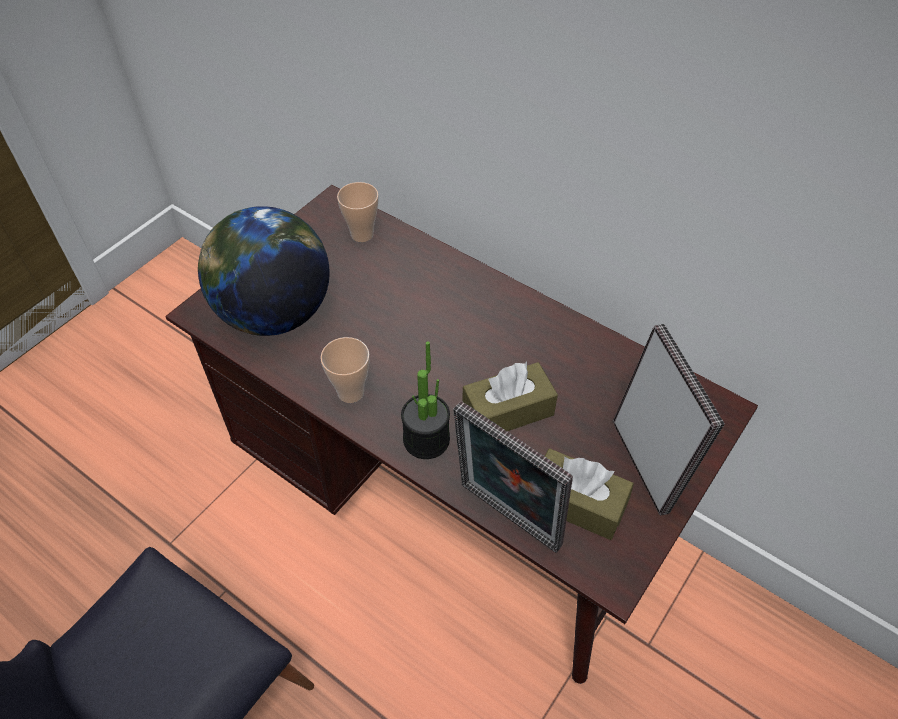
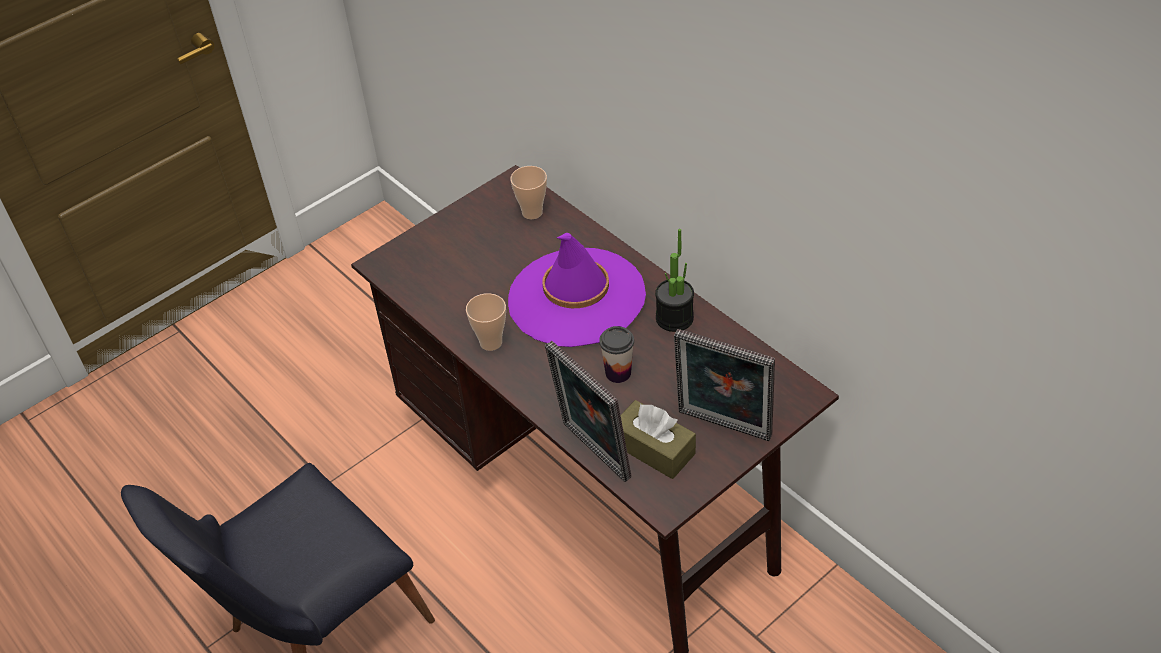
camera: 15 degrees right, 5 degrees down
(275, 314) = (442, 272): globe -> none
(426, 439) = (544, 386): potted plant -> potted plant (674, 318)
(435, 326) = (576, 297): none -> purple hat
(508, 411) = (618, 373): brown tissue box -> cup
(646, 464) = (722, 428): picture frame -> picture frame turned 120 degrees clockwise

